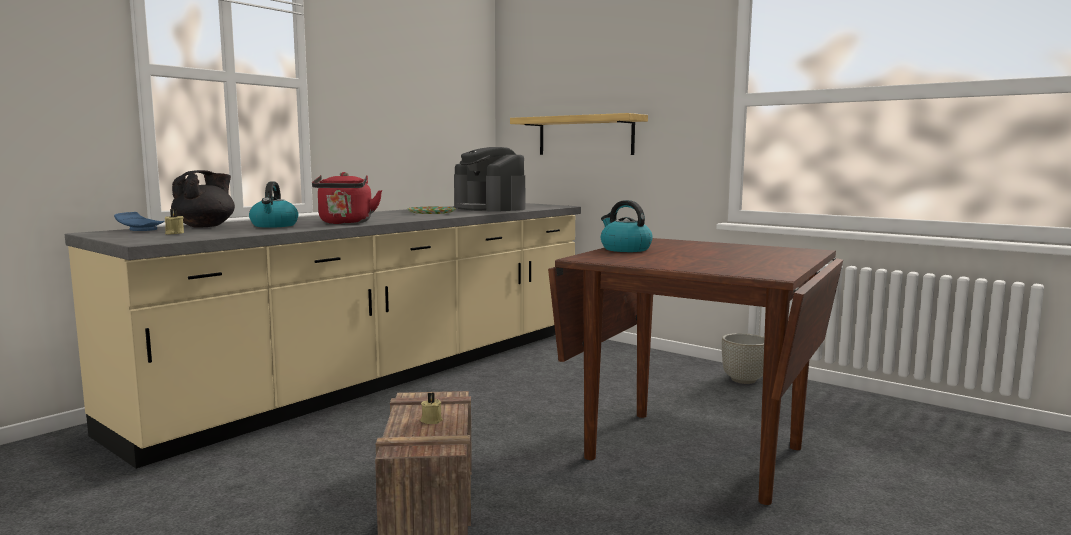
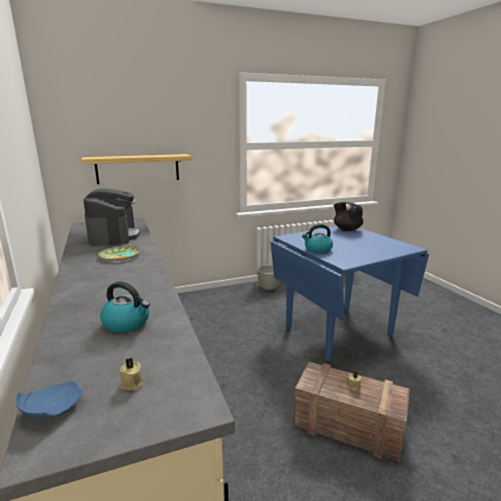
camera: 60 degrees left, 10 degrees up
(205, 226) = (79, 360): black teapot -> black teapot (347, 229)
(345, 223) = (150, 292): red kettle -> none
(490, 208) = (114, 236): coffee machine -> coffee machine turned 90 degrees counterclockwise
(695, 452) = (337, 331): brown dining table -> blue dining table

